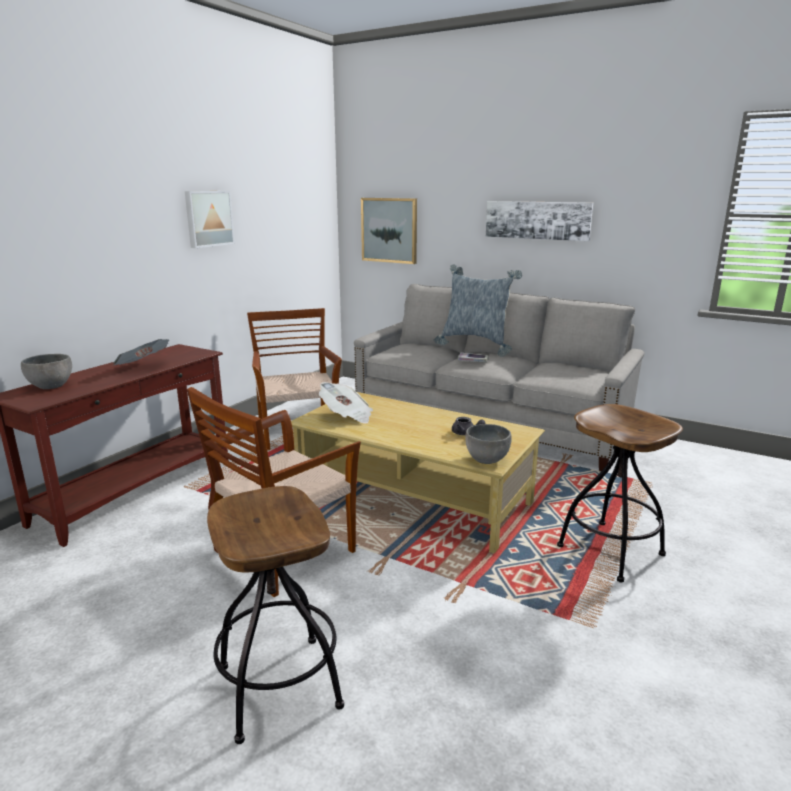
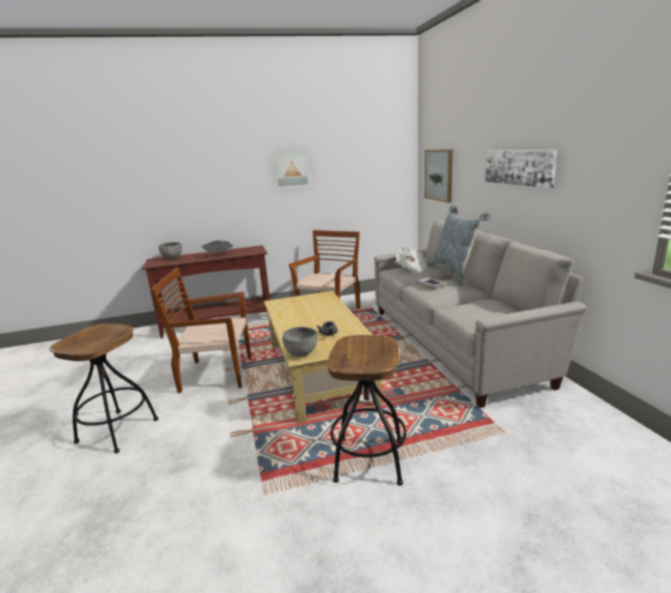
camera: 45 degrees right, 0 degrees up
(347, 416) = (294, 305): newspaper -> newspaper (411, 269)

